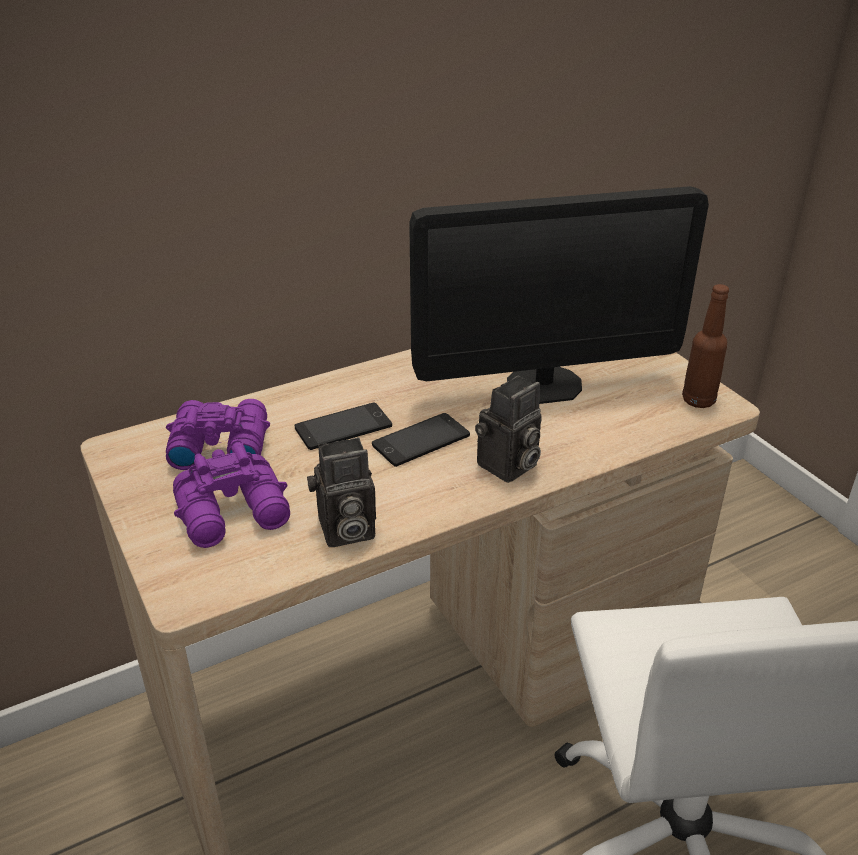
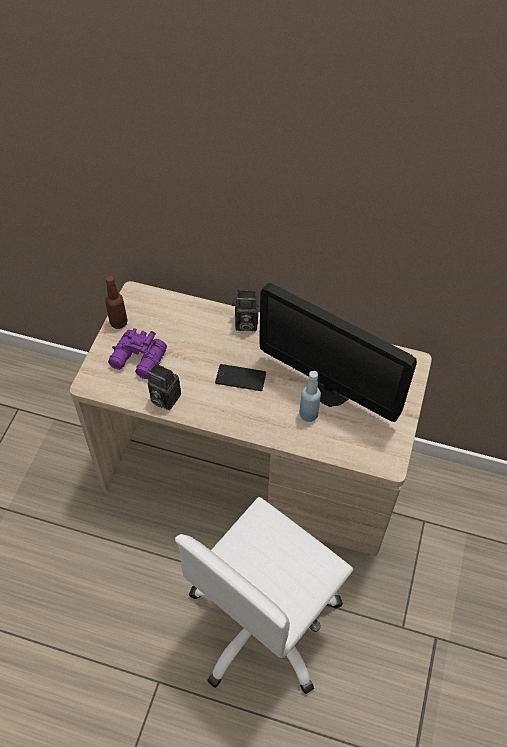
camera: 45 degrees right, 20 degrees up
(218, 445) = (168, 320): purple binoculars -> none
(343, 427) = (221, 347): phone -> none
(507, 467) = (255, 418): camera -> camera (245, 324)
(563, 421) = (308, 415): none -> blue bottle
(698, 400) = (383, 452): brown bottle -> brown bottle (119, 322)

